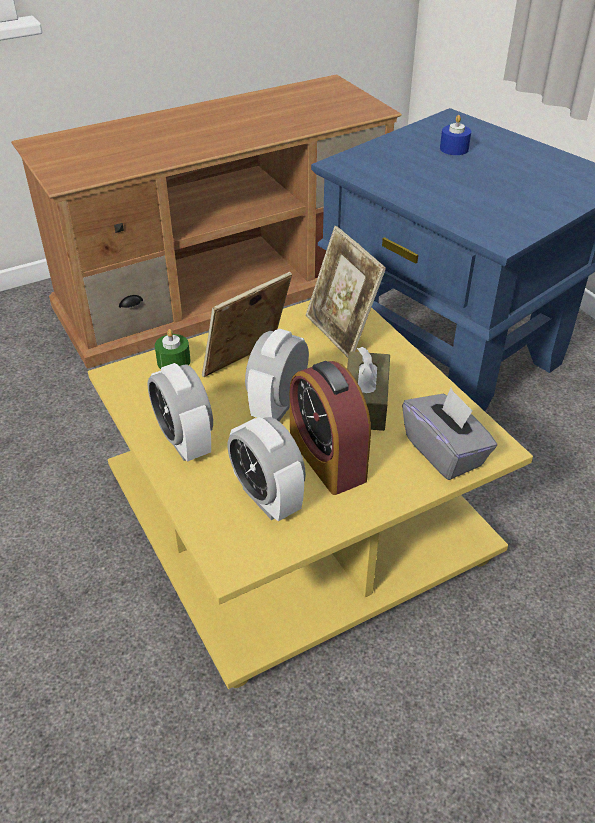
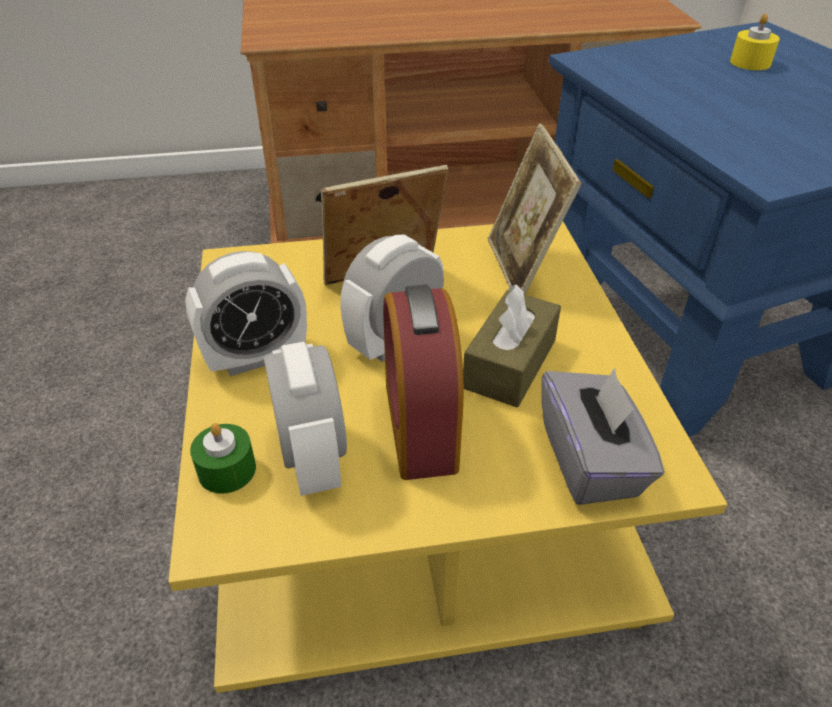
camera: 20 degrees right, 0 degrees up
(173, 361) = (302, 259): green candle -> green candle (227, 470)
(185, 442) = (256, 357): alarm clock -> alarm clock turned 105 degrees counterclockwise
(454, 149) = (750, 63): blue candle -> yellow candle

